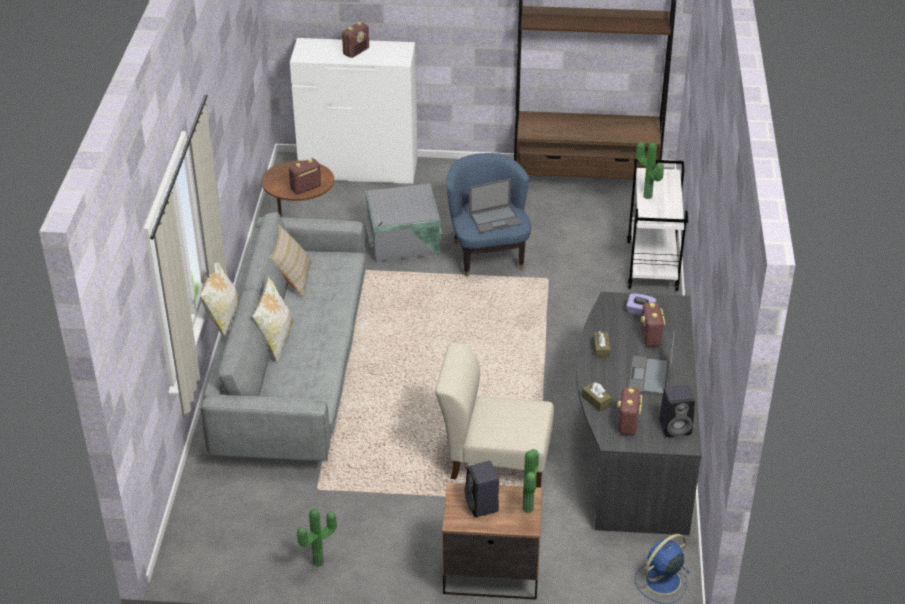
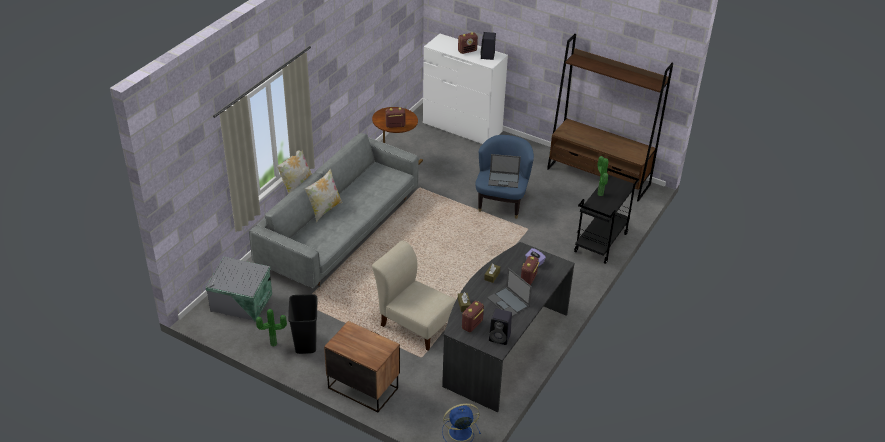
camera: 25 degrees right, 0 degrees up
(291, 278) = (360, 177): beige pillow -> none
(365, 544) = (306, 343): none -> black trash can
(404, 243) = (456, 180): grey storage box -> grey storage box (241, 303)
(482, 506) = (357, 341): black speaker -> black speaker (487, 56)
(530, 508) = (383, 353): potted plant -> none
(650, 377) = (509, 302): laptop -> laptop turned 75 degrees counterclockwise
(652, 266) = (601, 243): white cart -> black cart

